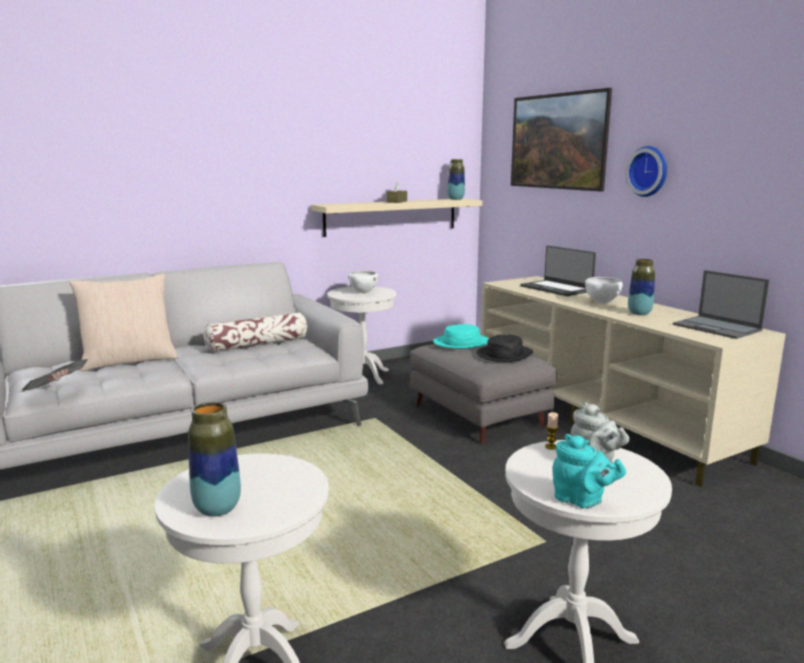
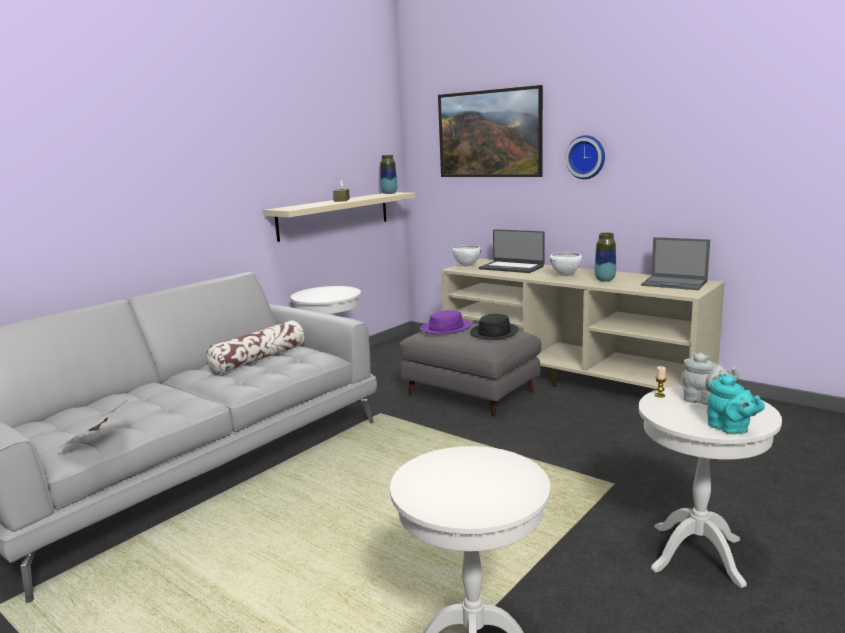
camera: 20 degrees left, 0 degrees up
(129, 360) = (135, 397): beige pillow -> none
(217, 509) = (470, 502): vase -> none
(363, 293) = (328, 293): white bowl -> white bowl (466, 266)
(461, 343) = (446, 328): turquoise hat -> purple hat
(581, 501) = (730, 429): turquoise teapot -> turquoise teapot turned 45 degrees clockwise

